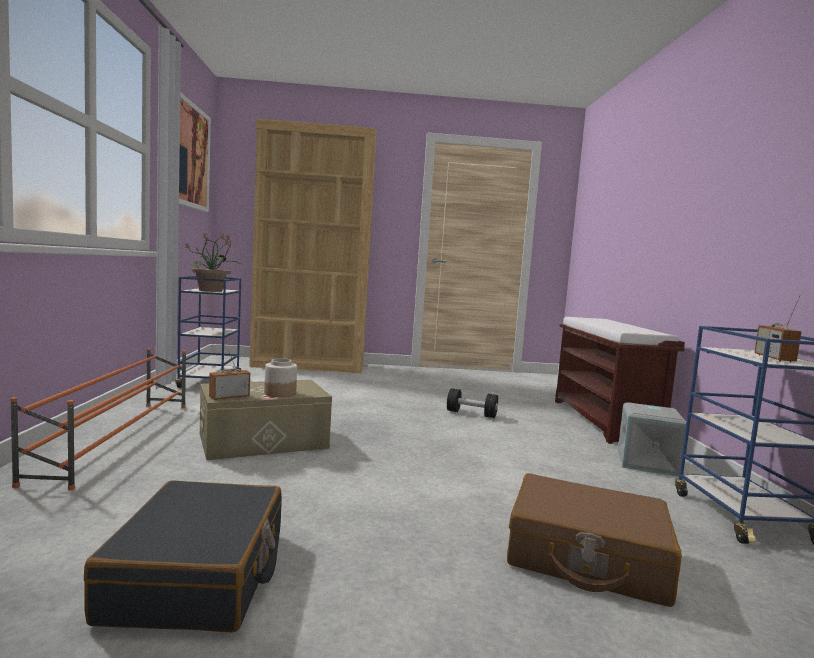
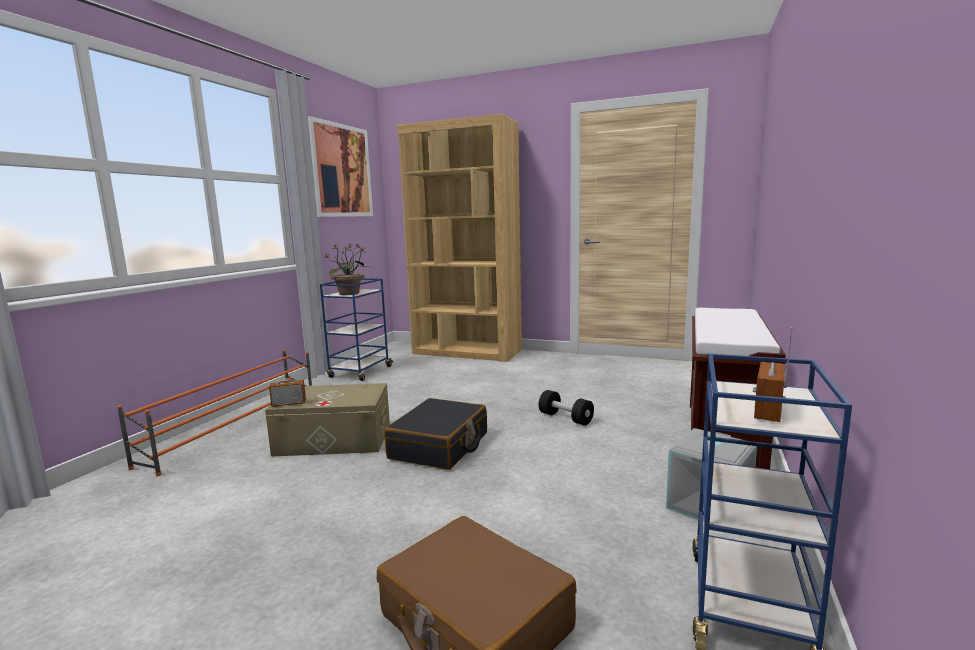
camera: 25 degrees right, 5 degrees up
(199, 575) = (148, 570): black suitcase -> black suitcase (440, 446)
(279, 393) = (335, 400): jar -> none

